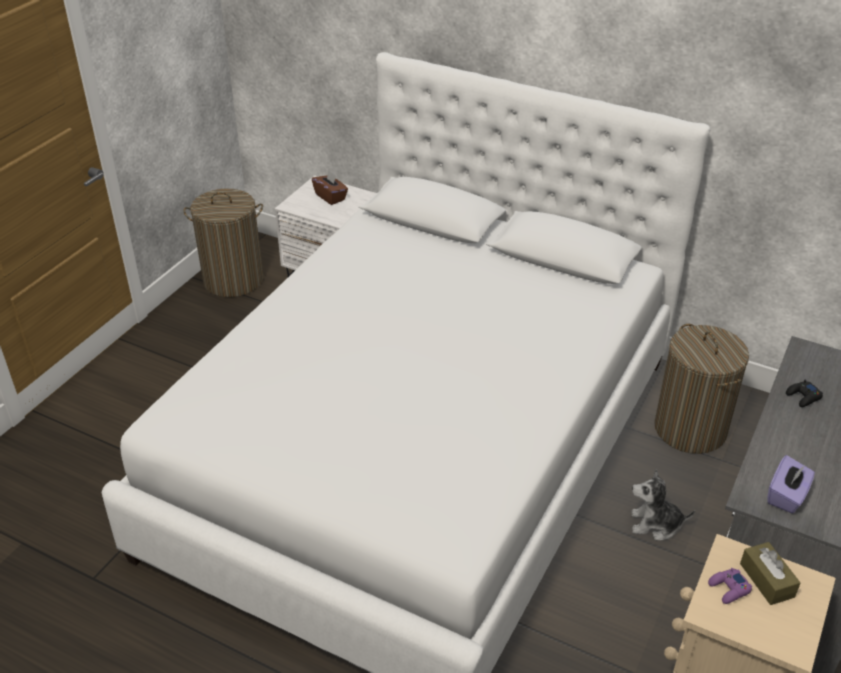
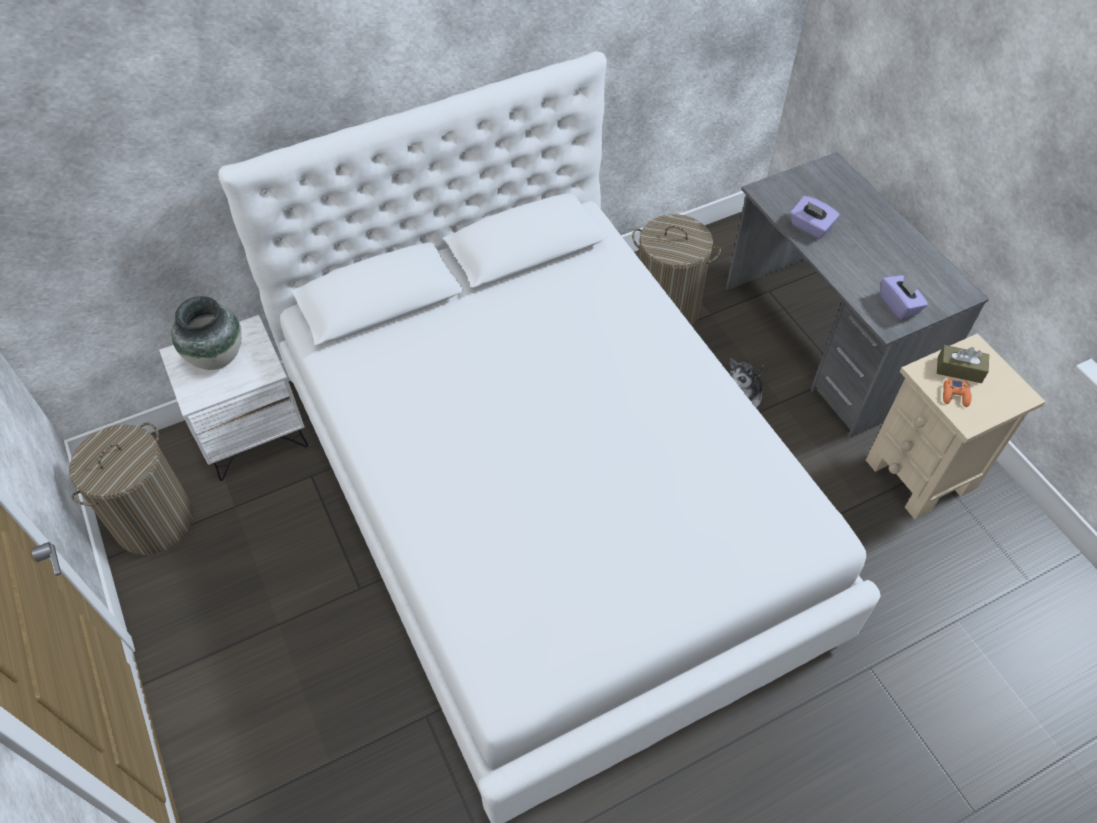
camera: 55 degrees left, 15 degrees up
(330, 197) = (216, 357): brown tissue box -> vase
(729, 589) = (955, 395): purple game controller -> orange game controller
(803, 397) = (810, 227): black game controller -> purple tissue box

